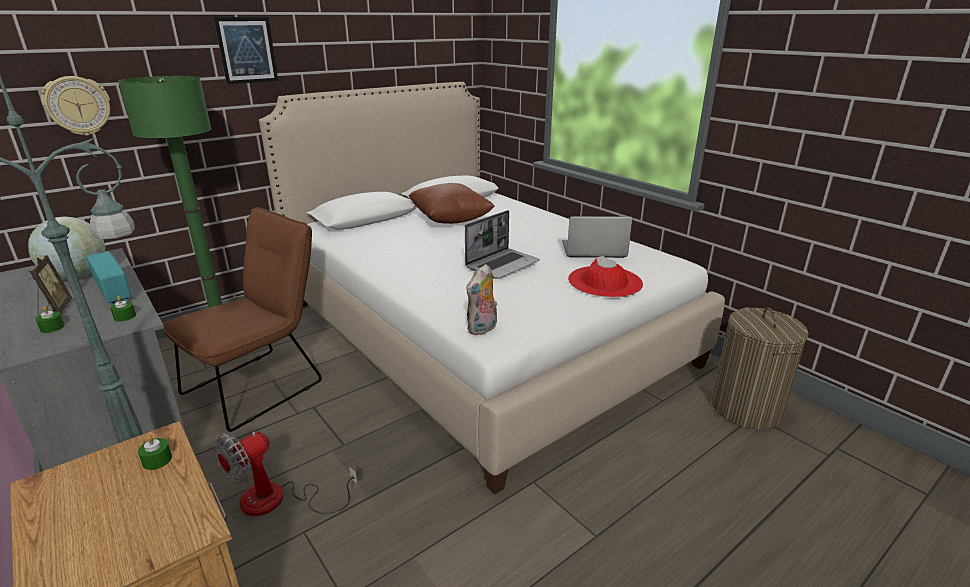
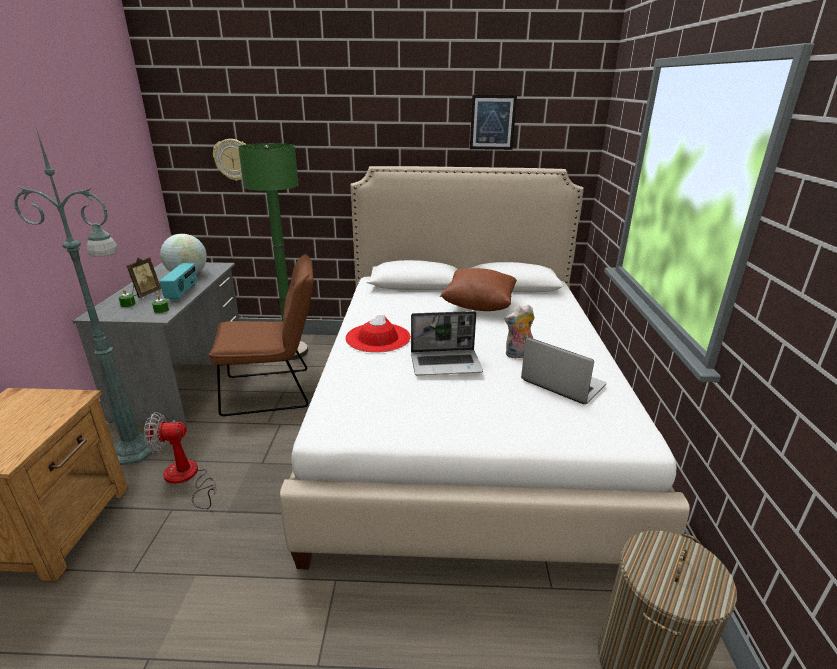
camera: 40 degrees right, 0 degrees up
(157, 460) = (57, 409): green candle -> none
(247, 50) = (354, 126): picture -> picture (492, 122)
(482, 329) = (335, 415): plush toy -> plush toy (518, 355)
(605, 282) = (513, 421): red hat -> red hat (378, 338)

